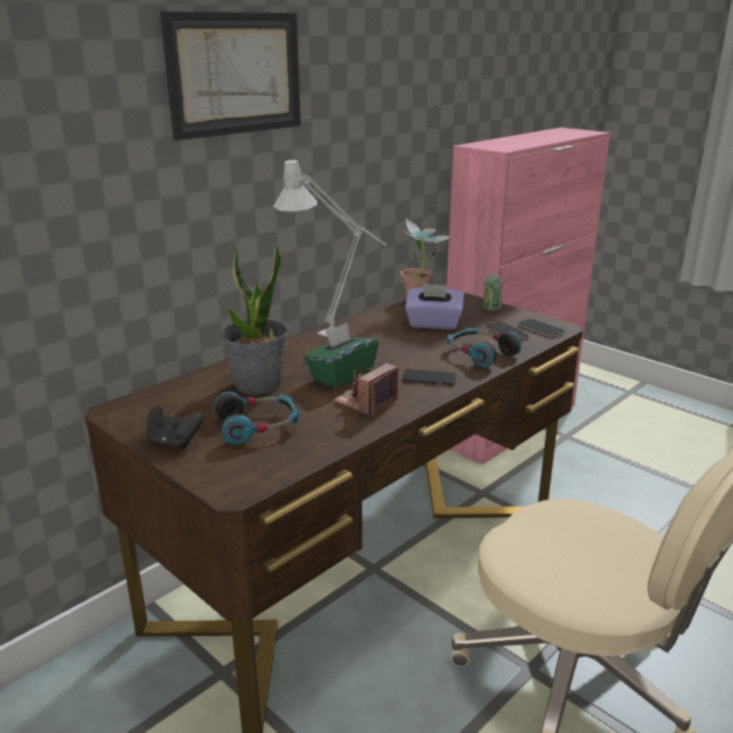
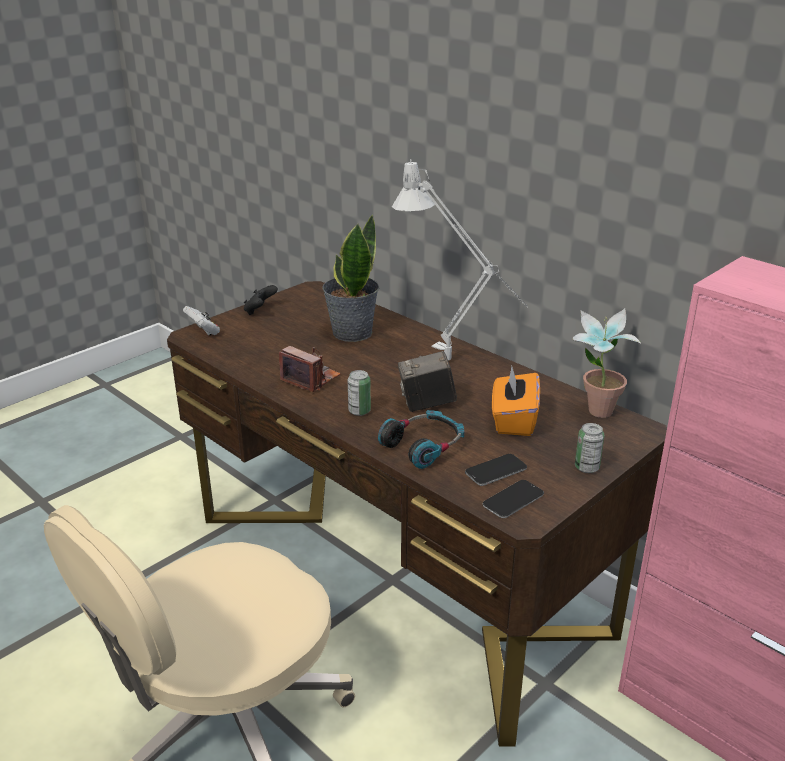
camera: 90 degrees right, 5 degrees up
(226, 480) = (204, 332): none -> white game controller
(235, 74) = (451, 73): picture -> none
(258, 426) = (277, 337): headphones -> none
(341, 376) = (367, 367): green tissue box -> none
(412, 352) = (426, 404): none -> camera
(429, 378) = (359, 411): phone -> can
(433, 324) = (513, 420): purple tissue box -> orange tissue box

